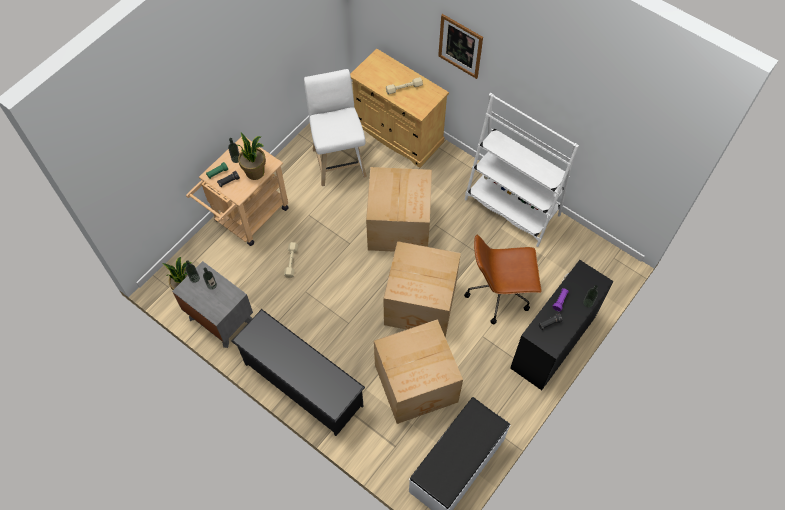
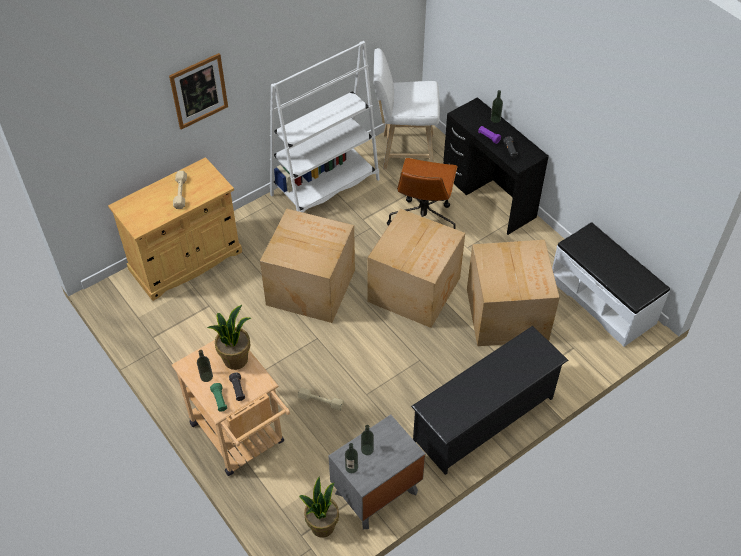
camera: 75 degrees left, 10 degrees down
(338, 160) = (196, 325): white stool -> white stool (404, 151)

